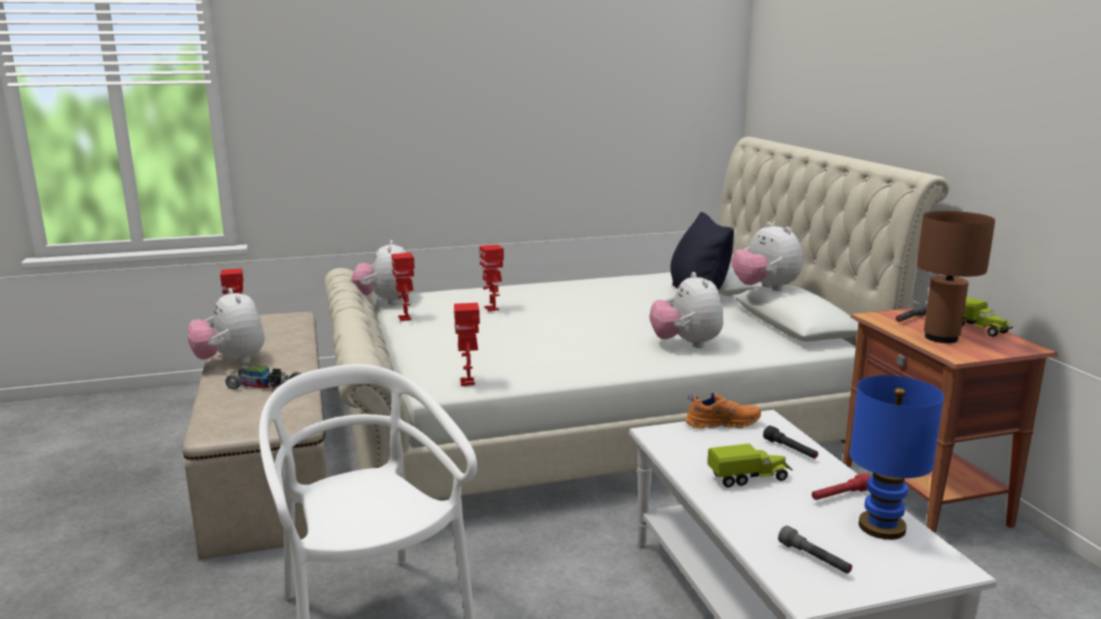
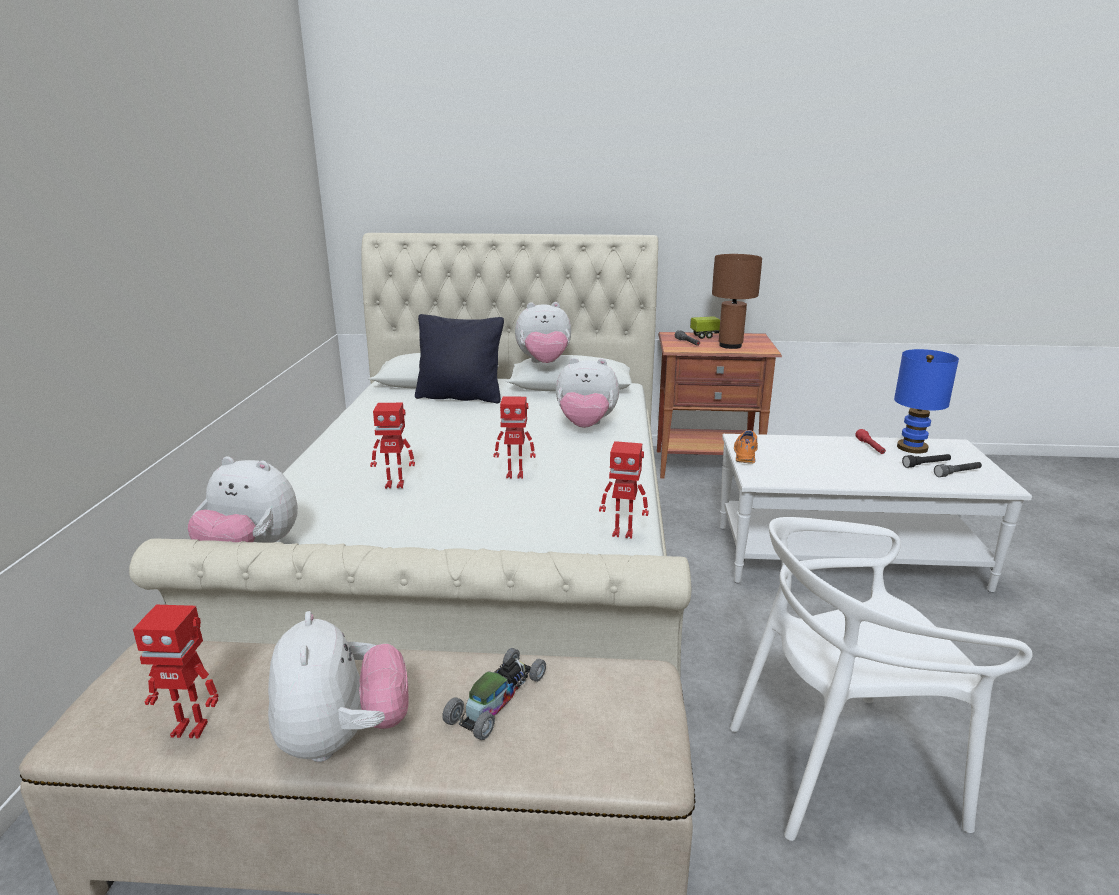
camera: 70 degrees left, 5 degrees up
(231, 361) = (343, 739): plush toy -> plush toy turned 90 degrees counterclockwise
(405, 318) = (358, 543): toy robot -> toy robot (515, 475)
(749, 478) = (843, 465): toy truck -> none
(790, 450) = (798, 444): black flashlight -> black flashlight (926, 465)

